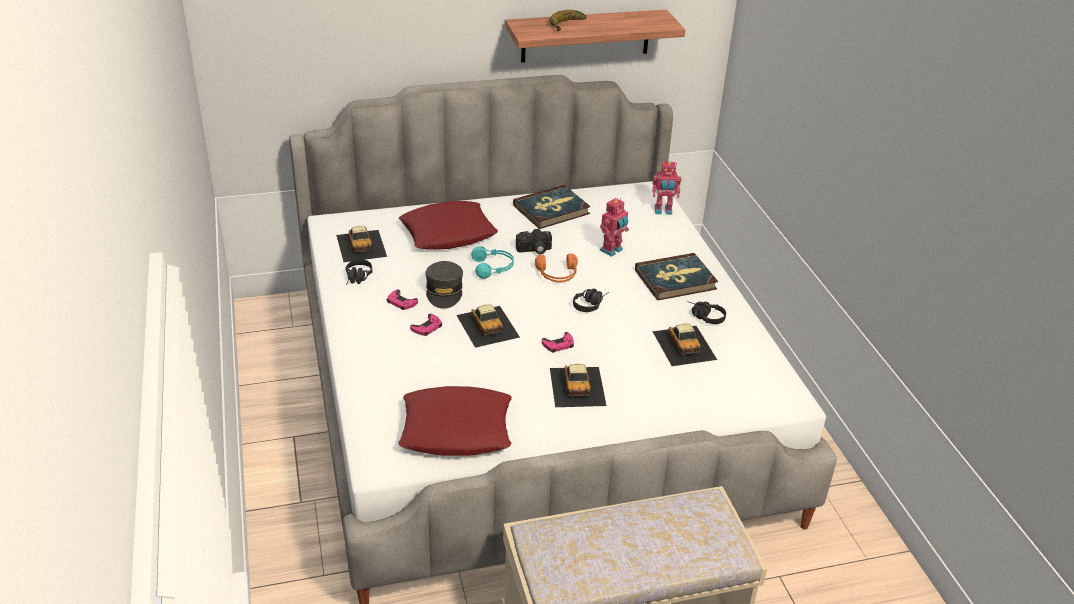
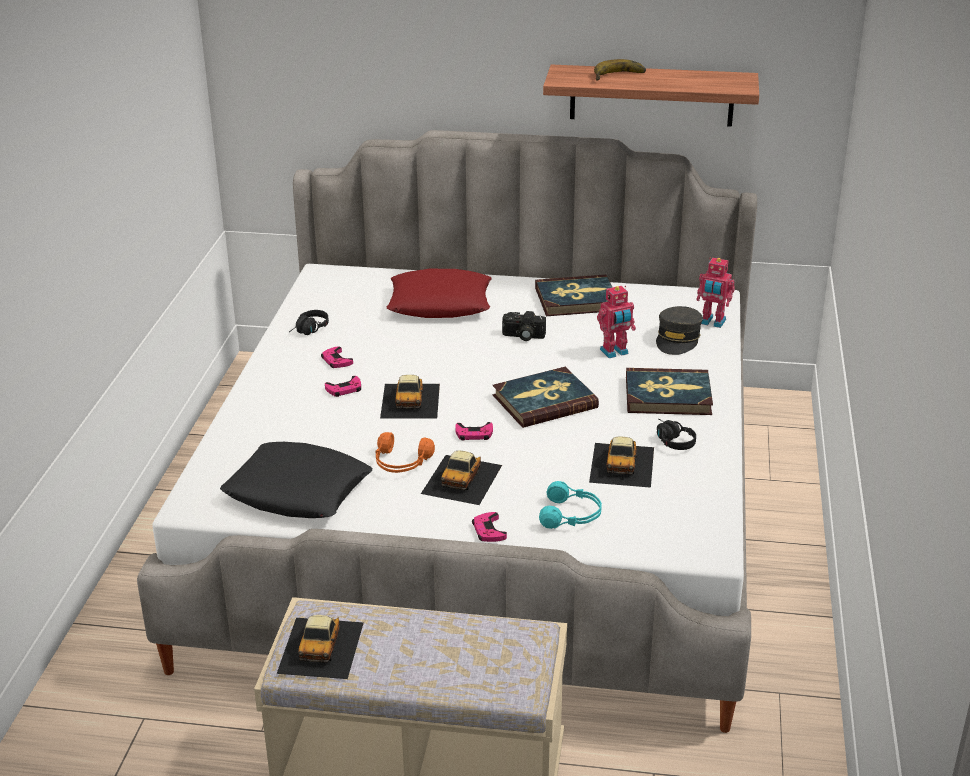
camera: 25 degrees right, 5 degrees down
(361, 245) = (338, 299): toy car -> toy car (321, 647)
(444, 291) = (390, 359): grey cap -> grey cap (678, 339)
(456, 429) = (298, 491): red pillow -> black pillow
(493, 268) = (462, 345): turquoise headphones -> turquoise headphones (571, 515)
(557, 275) = (529, 366): orange headphones -> orange headphones (401, 463)
(590, 304) = (544, 401): black headphones -> book
(629, 426) = (488, 531): none -> pink game controller

